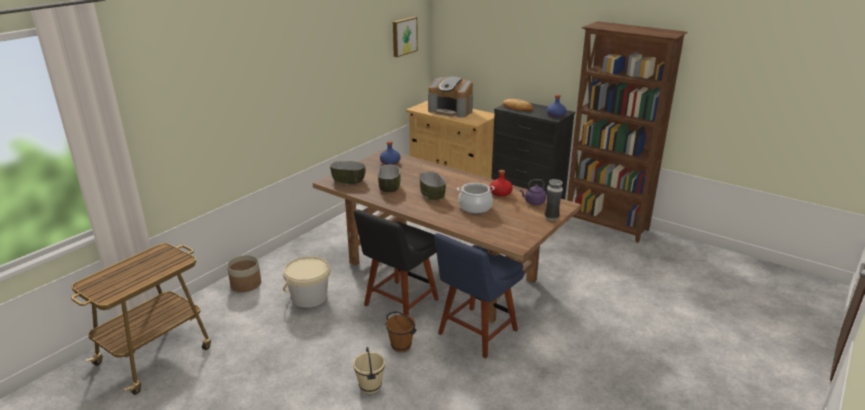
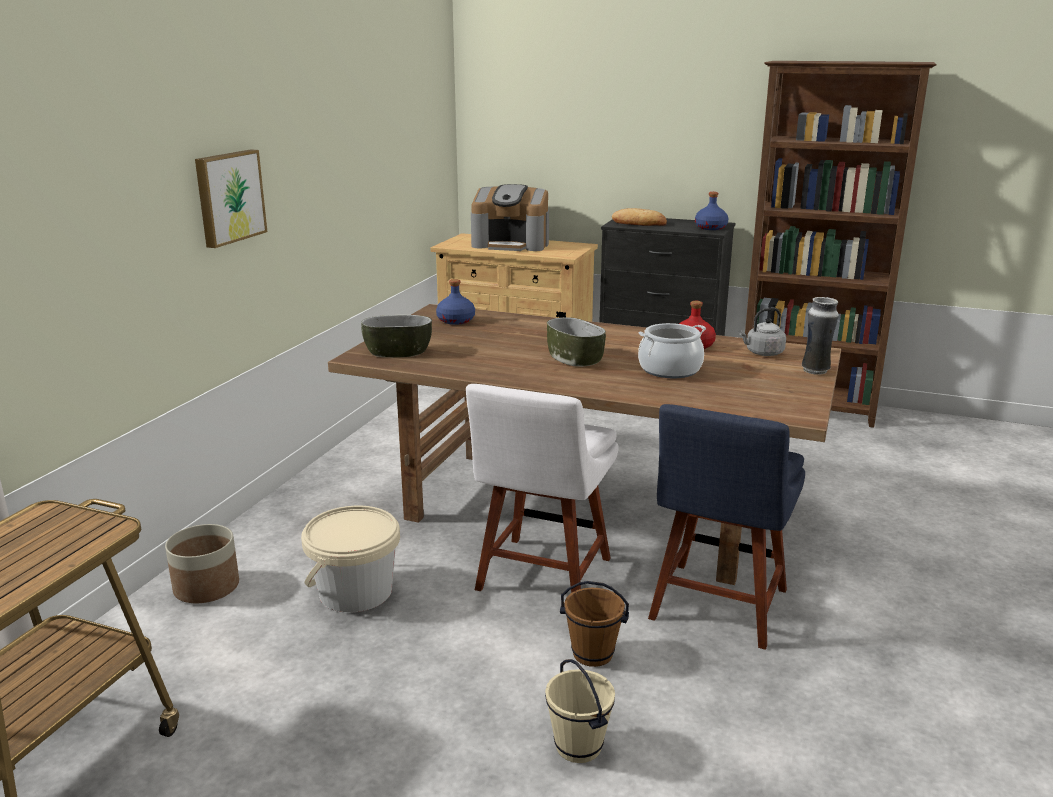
camera: 15 degrees left, 5 degrees down
(389, 187) = (484, 355): bowl -> none
(399, 304) = (541, 577): black chair -> white chair
(403, 36) = (422, 113): picture -> picture (228, 197)
(533, 202) = (762, 353): purple kettle -> grey kettle

